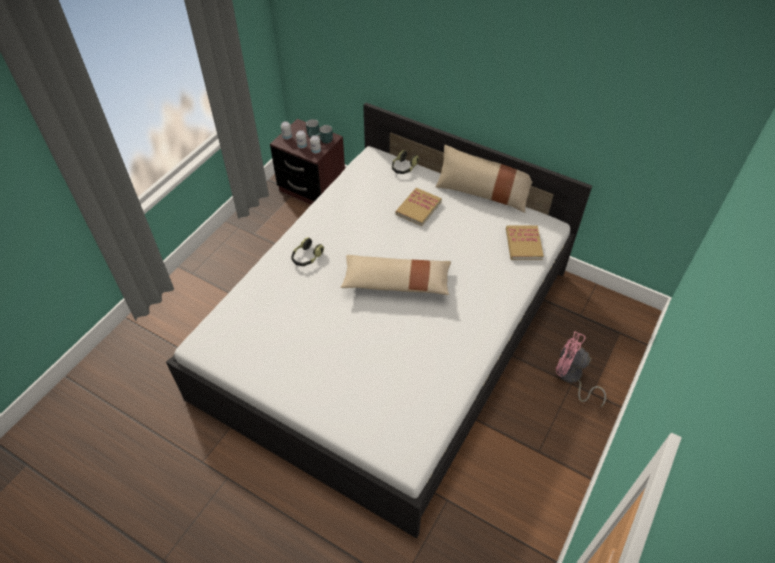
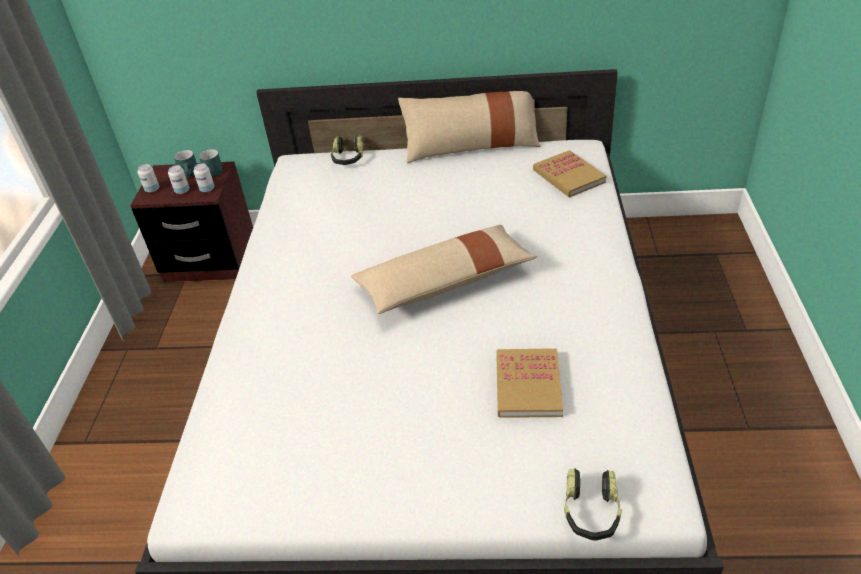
camera: 25 degrees left, 10 degrees down
(307, 257) = (289, 307): headphones -> headphones (591, 512)
(418, 208) = (404, 191): book -> book (528, 385)
(571, 378) = (709, 325): pink fan -> none

